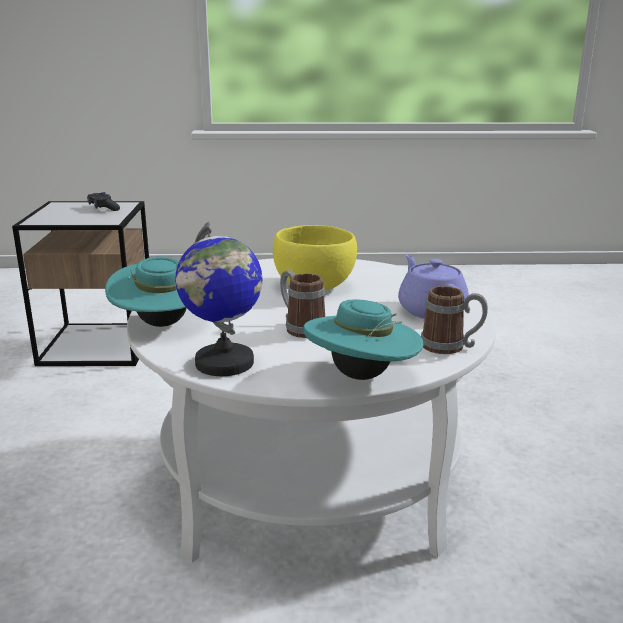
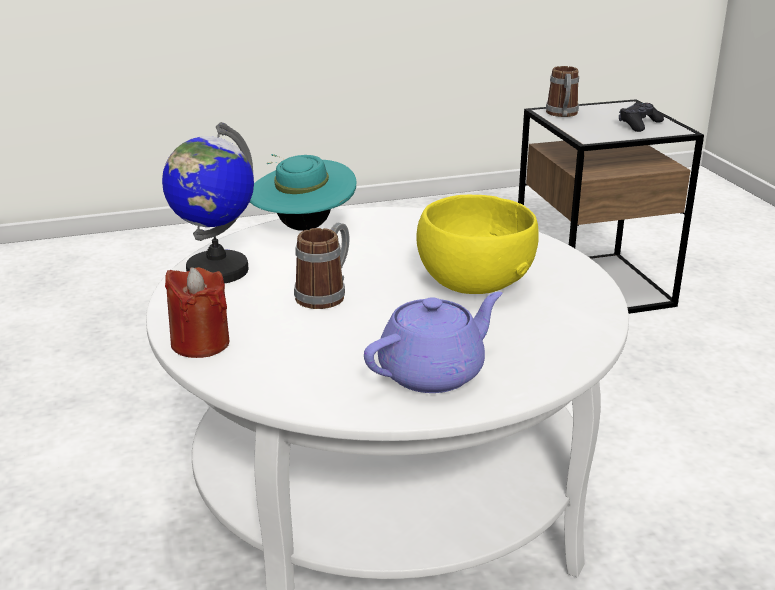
camera: 75 degrees right, 5 degrees up
(362, 376) = (200, 343): turquoise hat -> red candle
(451, 347) = (304, 395): mug -> mug (562, 114)

